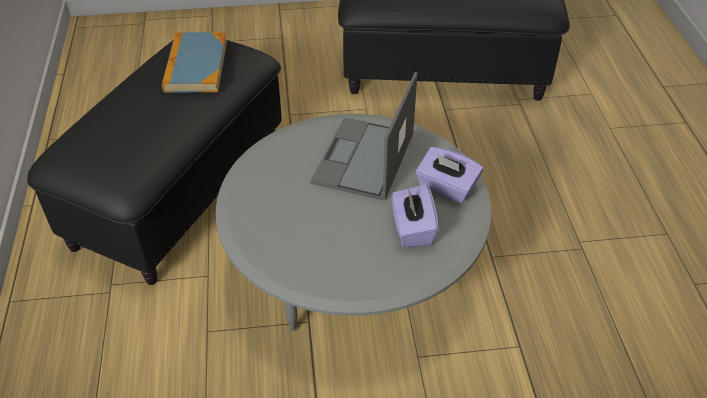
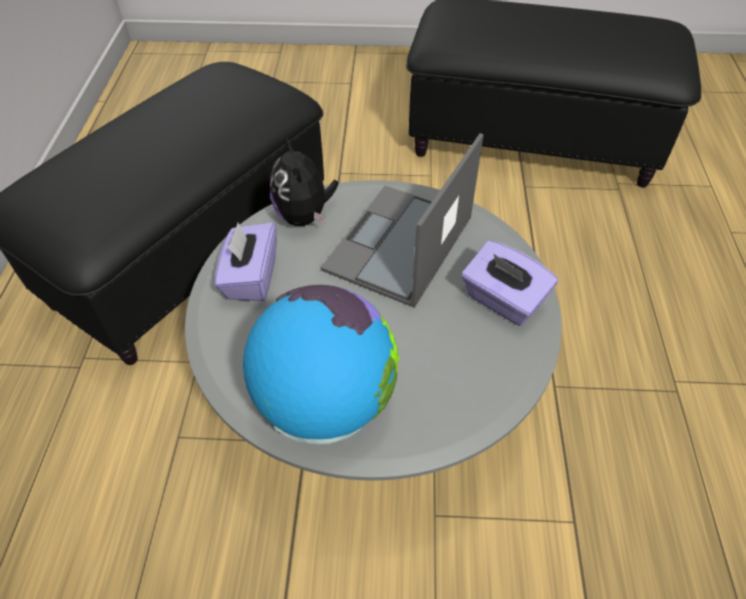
camera: 10 degrees right, 5 degrees up
(196, 66) = (213, 100): book -> none
(288, 146) = (304, 216): none -> plush toy
(336, 269) = (325, 402): none -> globe
(412, 229) = (444, 355): purple tissue box -> purple tissue box (251, 277)

